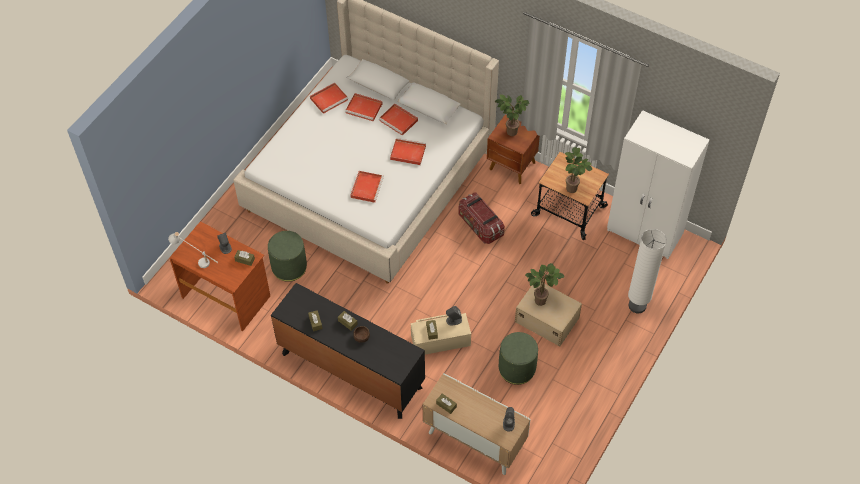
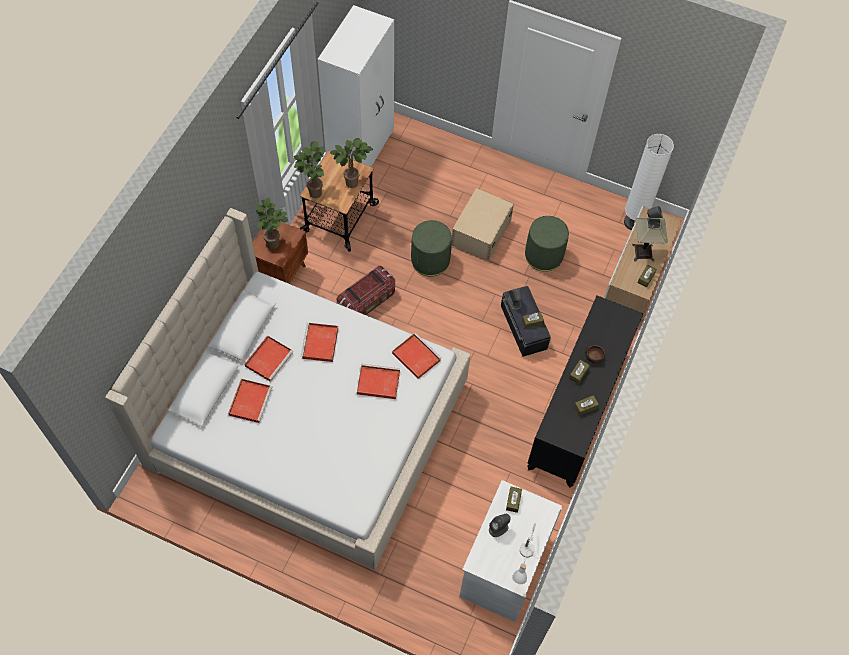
camera: 100 degrees left, 5 degrees up
(227, 296) = (504, 566): brown desk -> white desk
(289, 267) = (451, 499): green ottoman -> green ottoman (430, 260)
(329, 98) = (235, 446): red tray -> red tray (415, 356)
(440, 340) = (523, 327): beige storage box -> black storage box
(475, 408) = (643, 252): none -> table lamp
(542, 299) = (477, 222): potted plant -> potted plant (313, 191)
(637, 305) = (452, 157): white floor lamp -> white floor lamp (633, 222)

